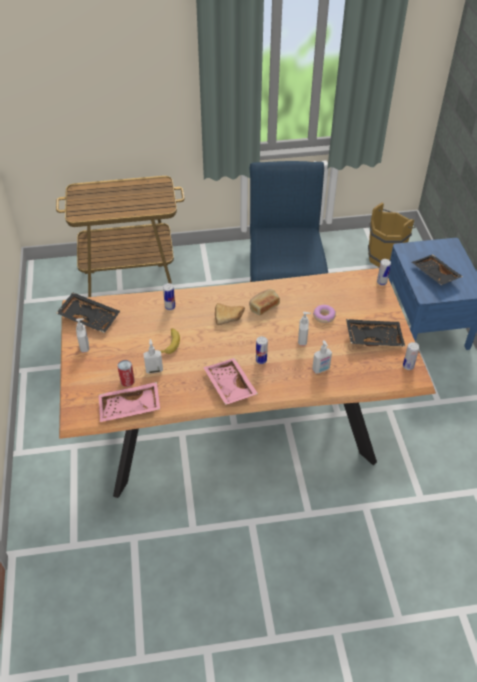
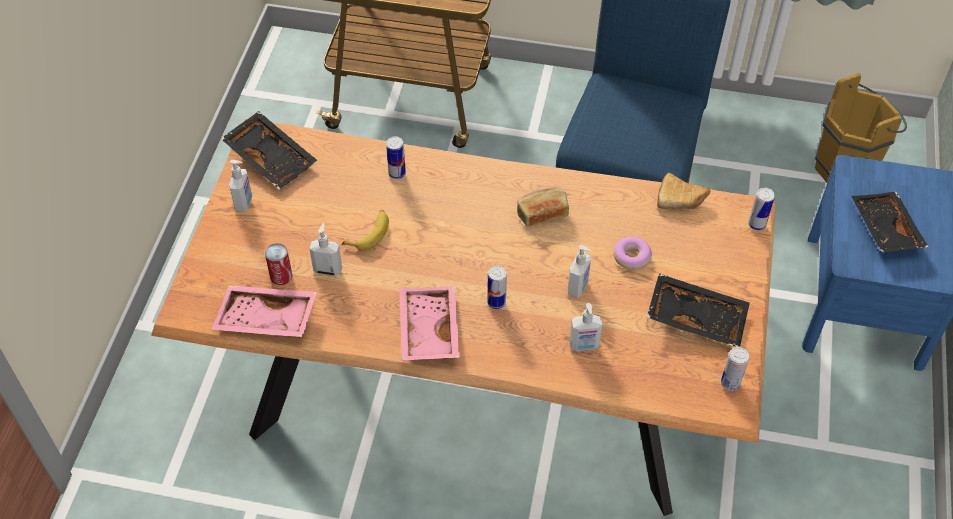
camera: 20 degrees right, 5 degrees up
(230, 317) = (480, 216): bread -> bread (682, 200)

